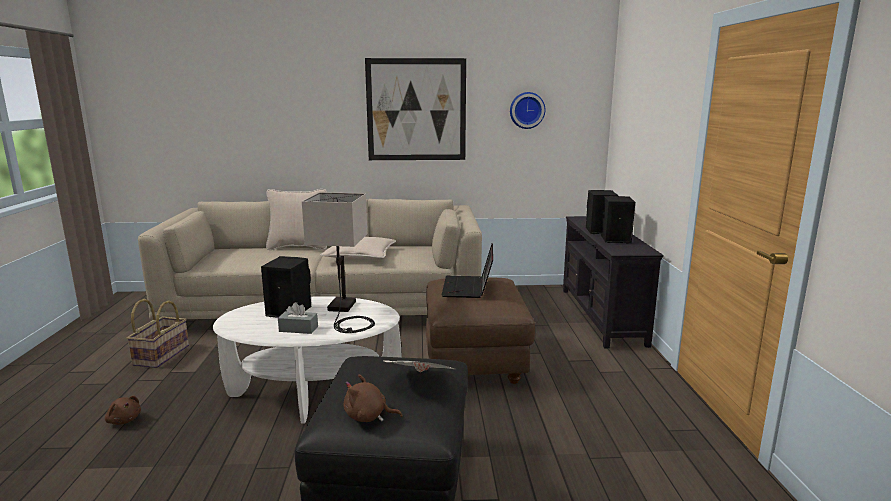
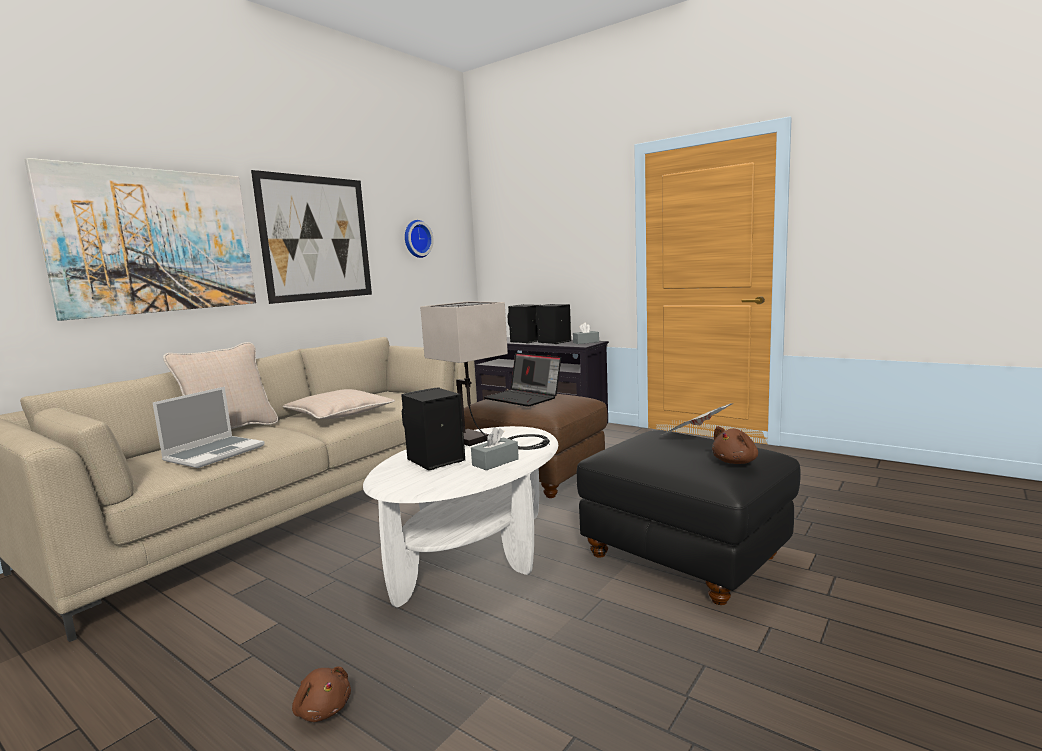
camera: 50 degrees left, 5 degrees down
(124, 420) = (323, 709): brown plush toy -> brown plush toy turned 60 degrees clockwise
(161, 355) = (164, 645): basket -> none
(253, 260) = (215, 453): none -> laptop
(292, 112) = (155, 241): none -> picture
(636, 249) = (586, 342): none -> grey tissue box

